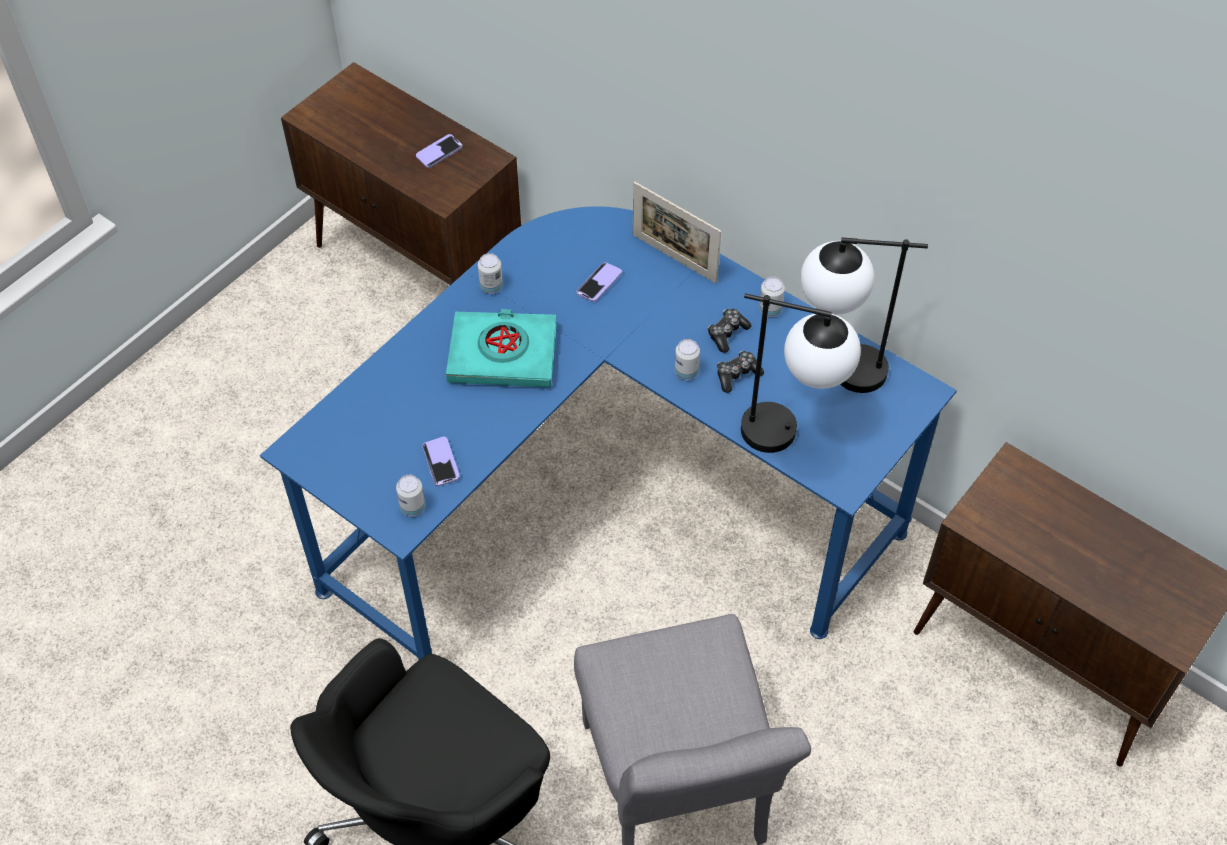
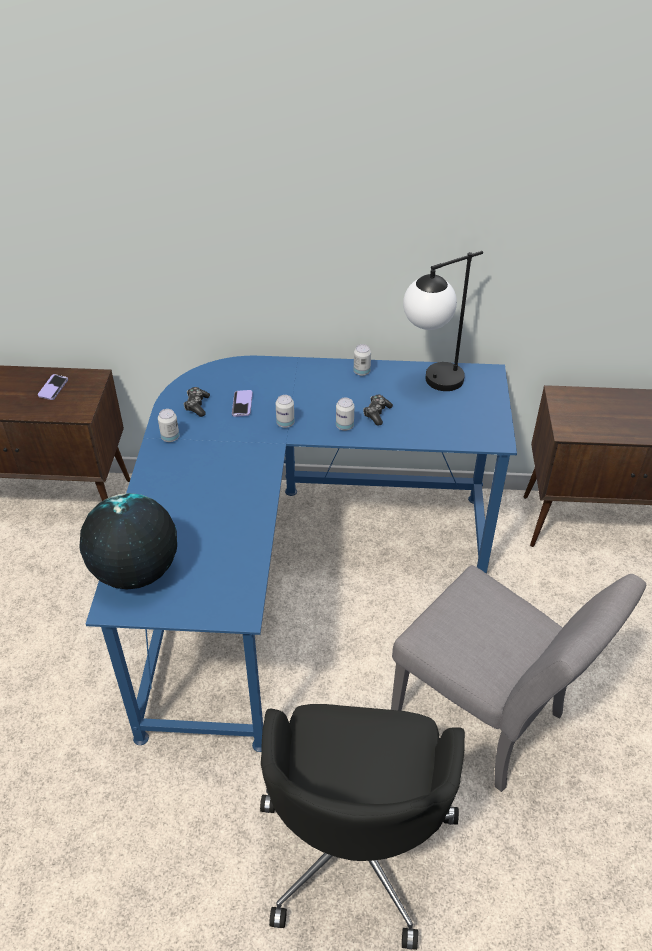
camera: 35 degrees left, 10 degrees down
(341, 426) = (135, 572): none -> globe
(413, 507) = (237, 595): can -> can (285, 423)
(441, 462) = (231, 556): phone -> none
(503, 354) = (215, 472): turquoise book -> none
(674, 258) = (277, 371): picture frame -> none
(727, 334) = (349, 395): game controller -> game controller (197, 405)
(791, 435) = (440, 429): table lamp -> none

